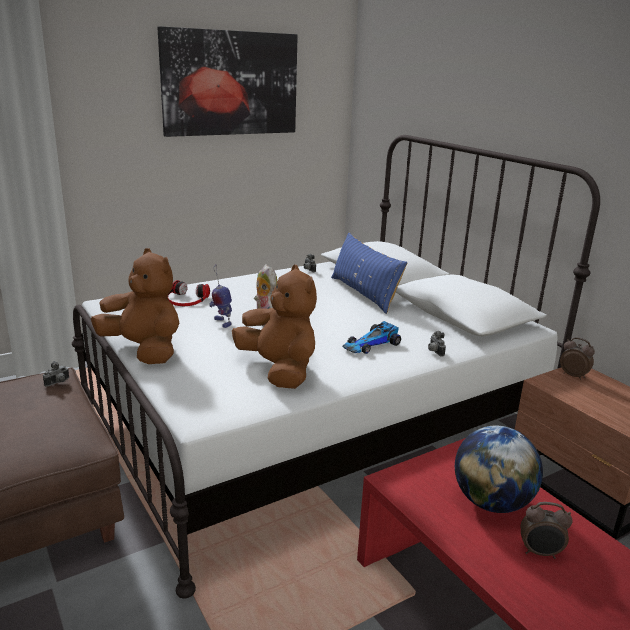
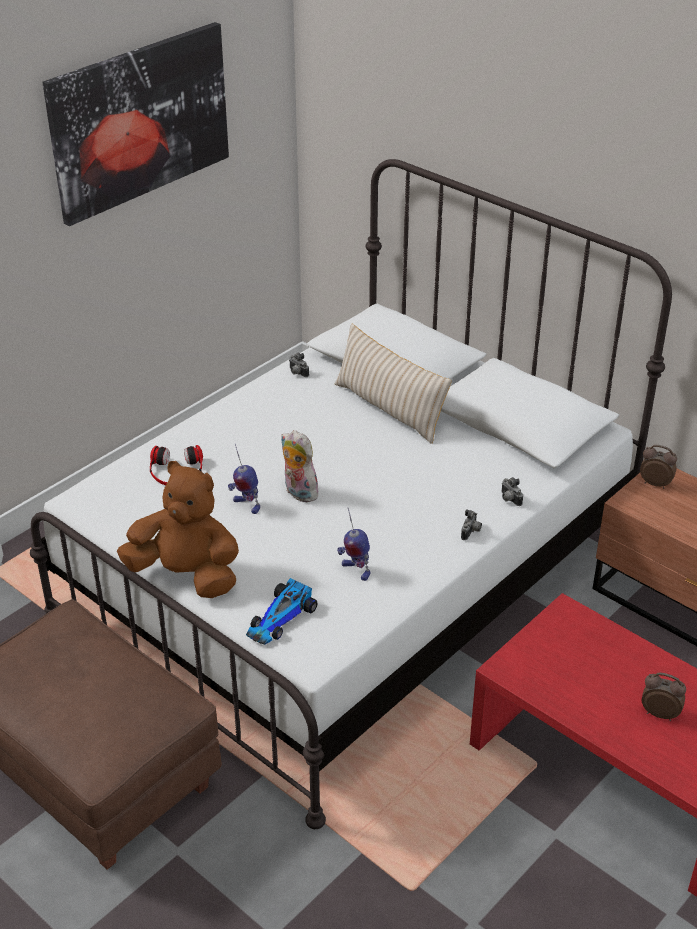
camera: 15 degrees left, 15 degrees up
(58, 383) = (84, 631): camera -> camera (471, 532)
(279, 370) = (355, 570): brown plush toy -> toy robot
(363, 293) = (389, 408): blue pillow -> beige pillow
(371, 345) = (437, 504): toy car -> toy car (281, 618)
(491, 502) = (605, 670): globe -> none
(540, 553) = (659, 713): alarm clock -> alarm clock turned 150 degrees counterclockwise

